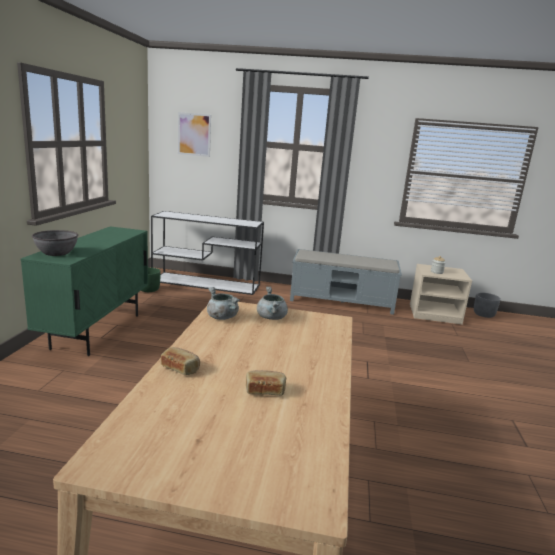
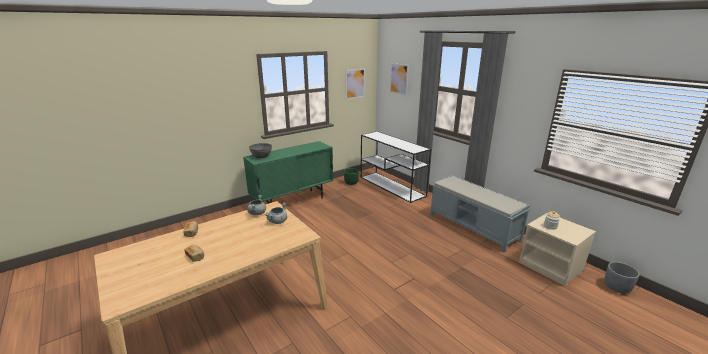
camera: 45 degrees right, 5 degrees up
(130, 139) = (355, 83): none -> picture

